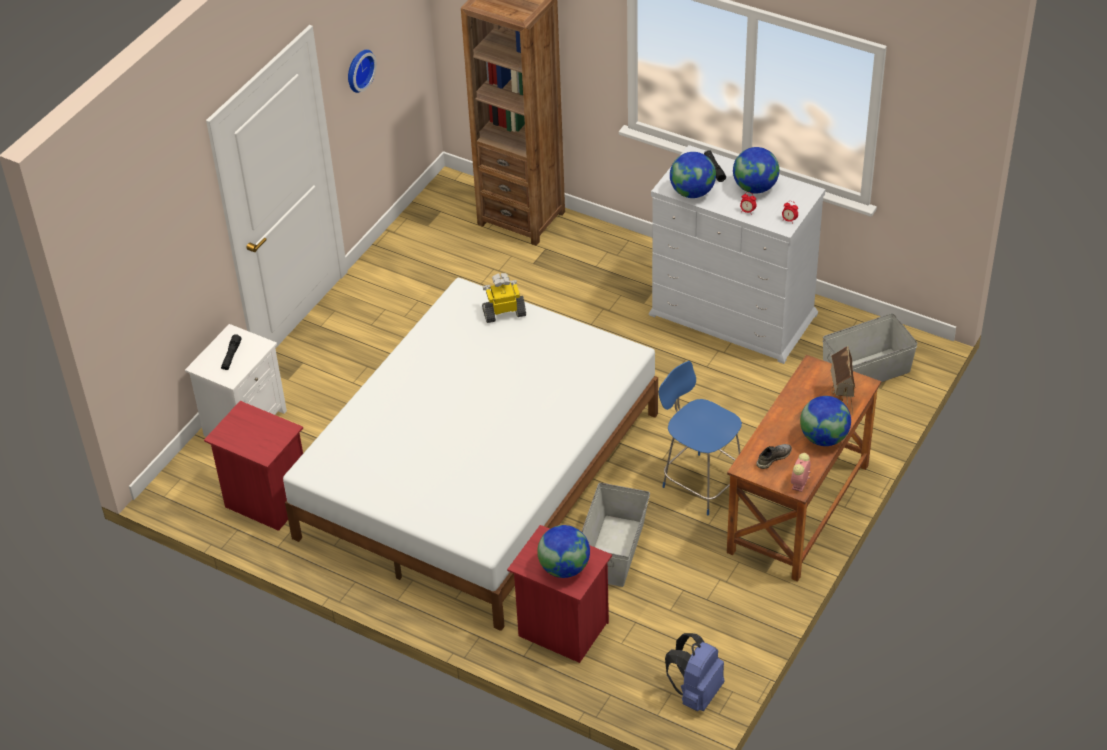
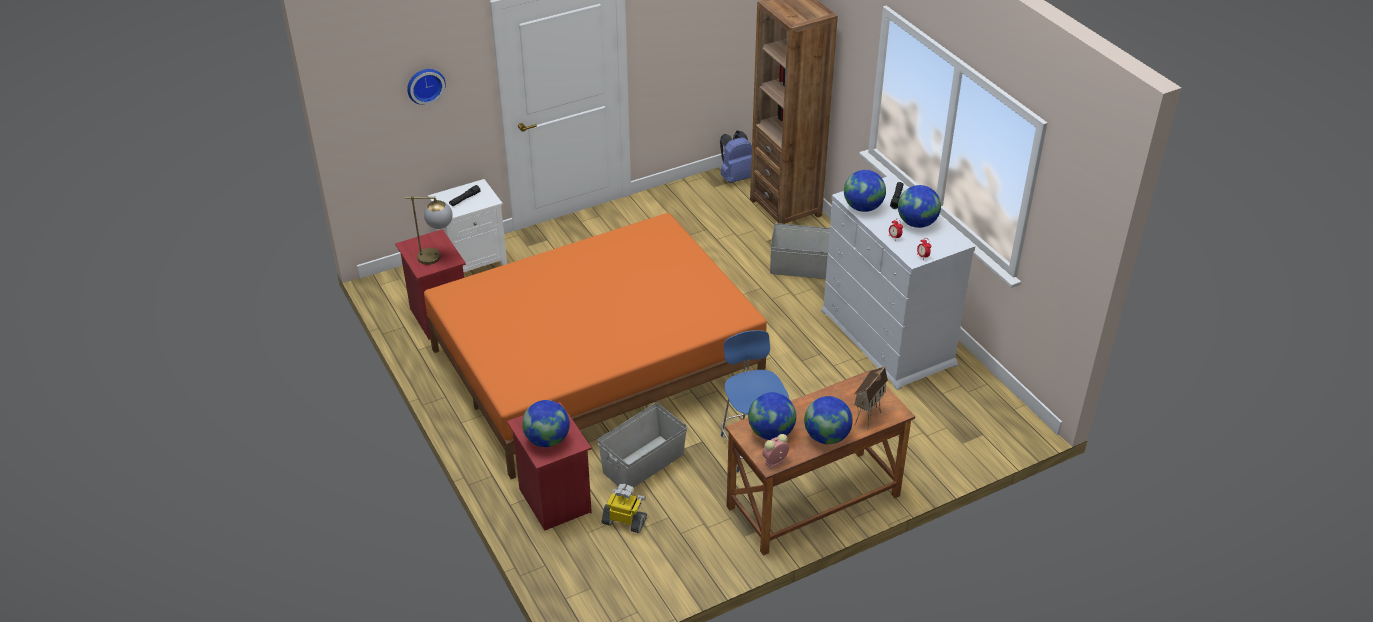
camera: 30 degrees right, 5 degrees down
(267, 434) = (437, 257): none -> table lamp
(358, 69) = (672, 29): wall clock -> wall clock (425, 85)
(478, 474) = (595, 365): white bed -> orange bed
(504, 312) = (678, 249): toy robot -> toy robot (625, 521)
(696, 693) = (609, 598): blue backpack -> blue backpack (736, 177)
(773, 458) = (771, 433): grey shoe -> globe
(867, 372) = (961, 426): grey storage box -> grey storage box (804, 267)

